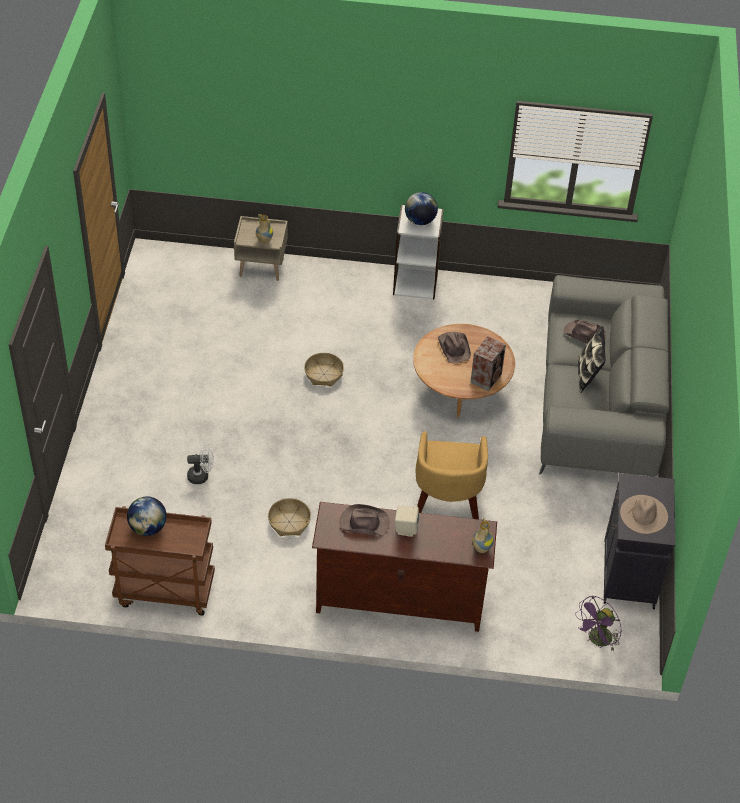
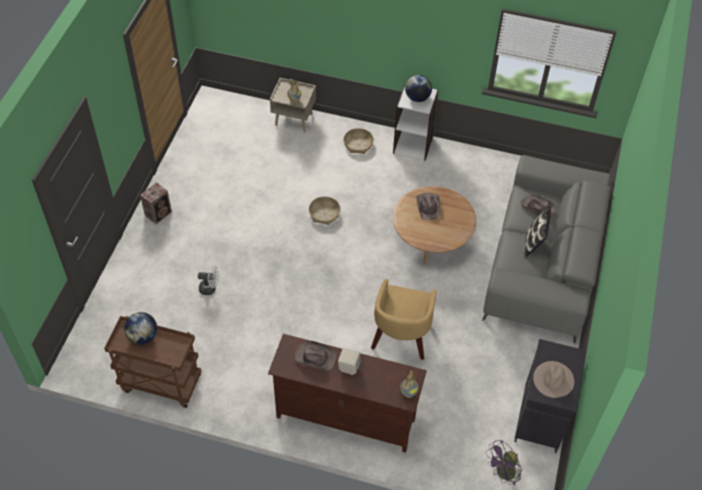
camera: 10 degrees right, 5 degrees up
(289, 522) = (271, 336): basket -> basket (358, 144)
(487, 378) = (450, 235): speaker -> speaker (159, 213)

